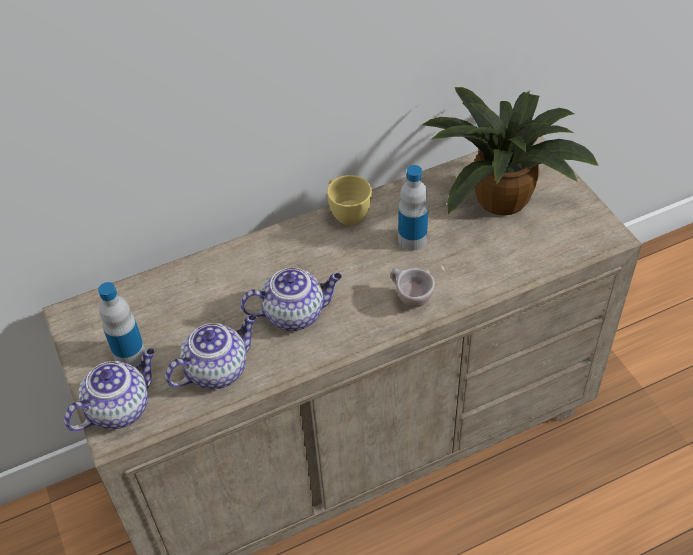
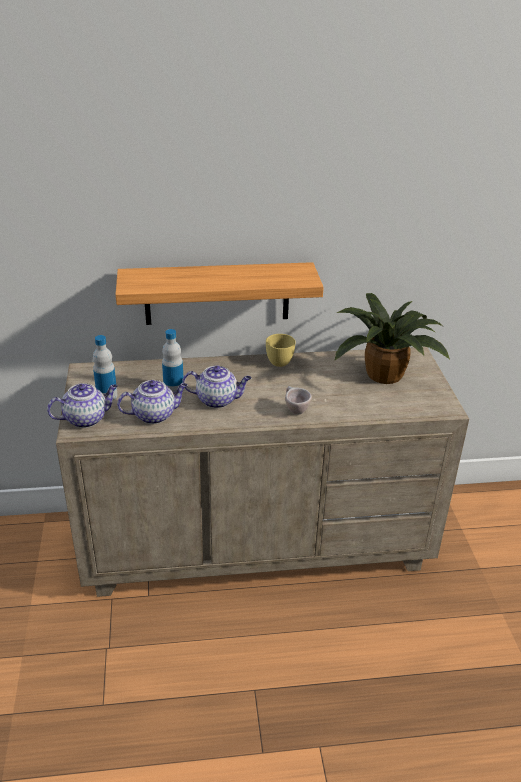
camera: 15 degrees right, 15 degrees down
(242, 148) = (217, 293): none -> shelf
(412, 239) = (313, 382): bottle -> bottle (173, 389)

